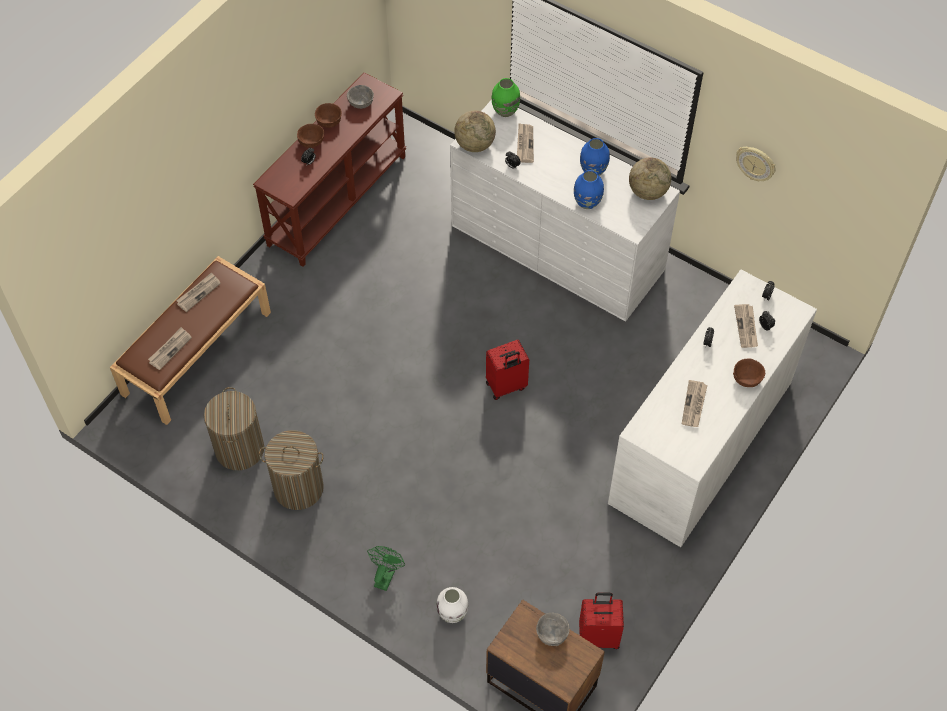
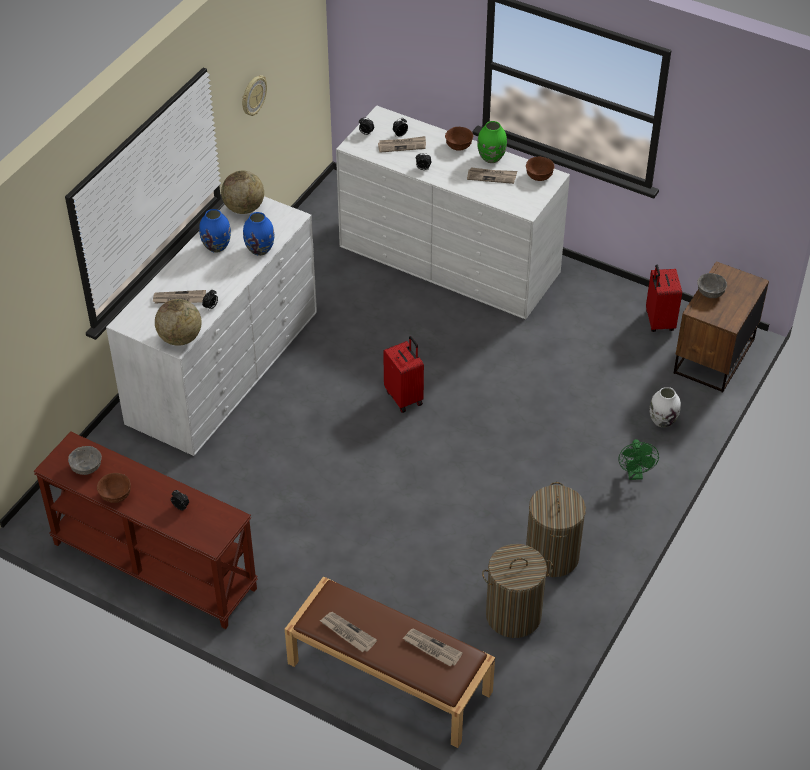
camera: 95 degrees left, 10 degrees down
(311, 142) = (149, 508): brown bowl -> brown bowl (539, 176)
(385, 575) = (635, 474): green fan -> green fan turned 105 degrees counterclockwise
(505, 111) = (130, 317): green vase -> green vase (491, 158)

